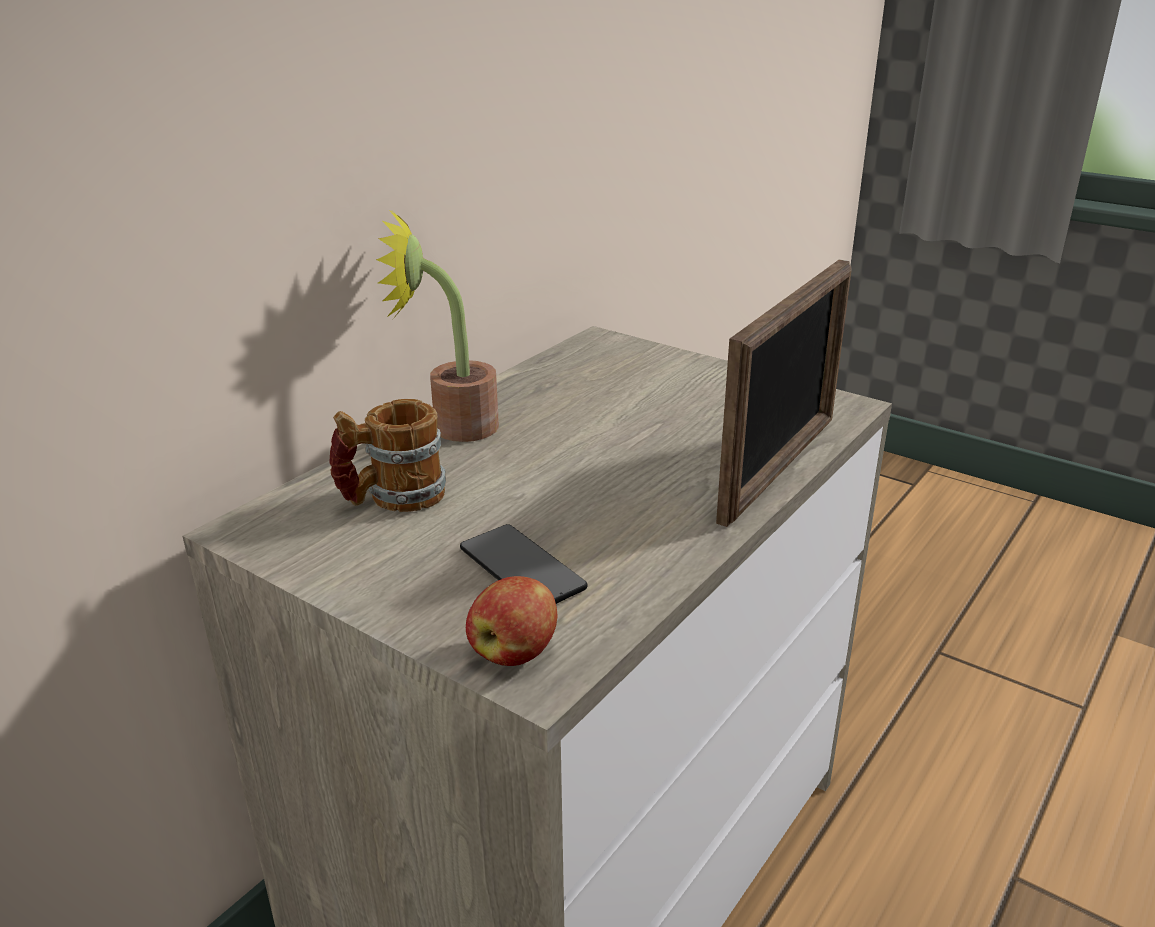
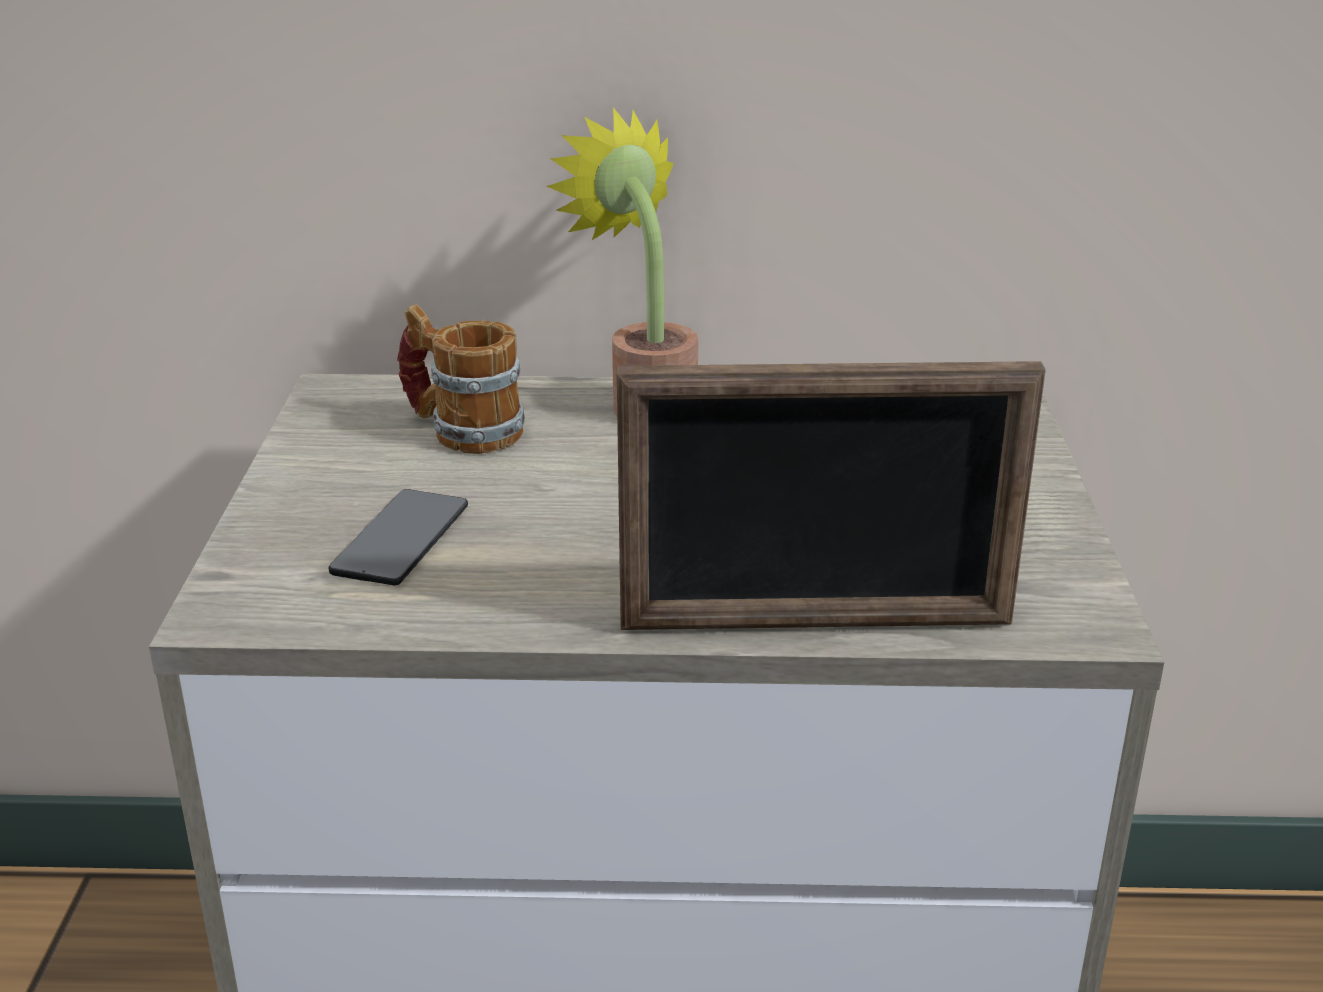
camera: 55 degrees right, 0 degrees up
(515, 652) = (254, 587): apple -> none

